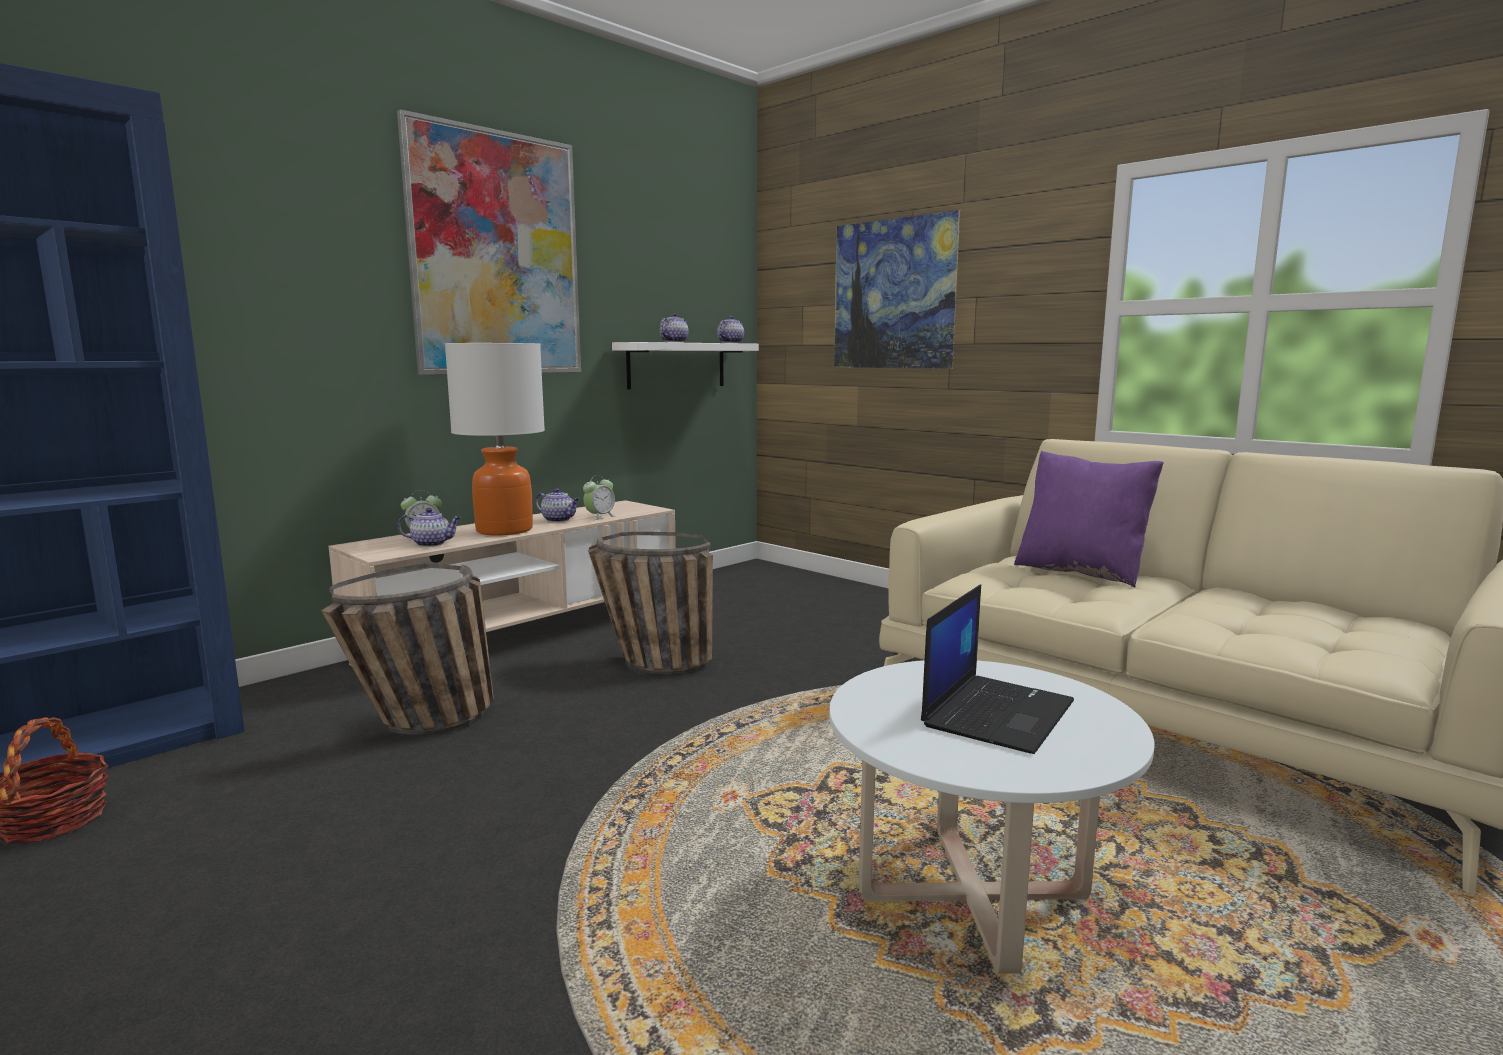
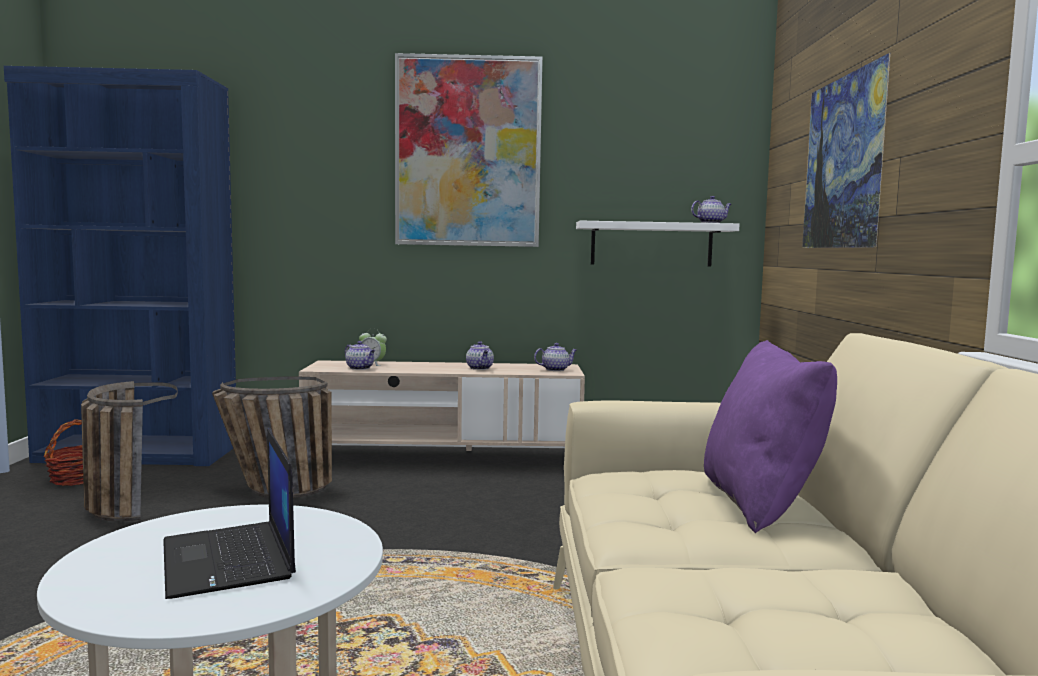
camera: 45 degrees right, 5 degrees down
(504, 530) = (424, 368): table lamp -> none
(600, 517) = (512, 371): alarm clock -> none
(647, 662) = (464, 499): basket -> basket (121, 504)
(674, 342) = (636, 221): teapot -> teapot (556, 369)
(997, 712) = (229, 560): laptop -> laptop turned 75 degrees clockwise

